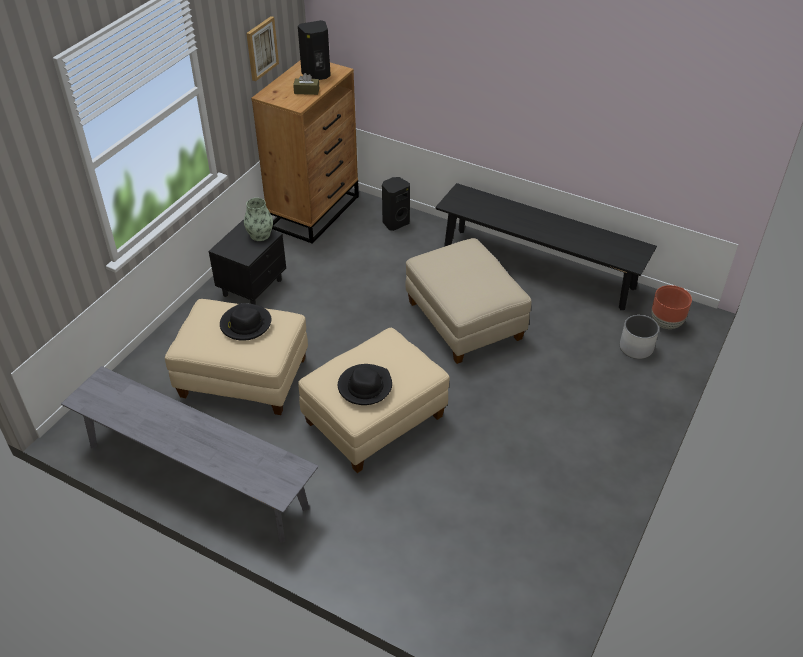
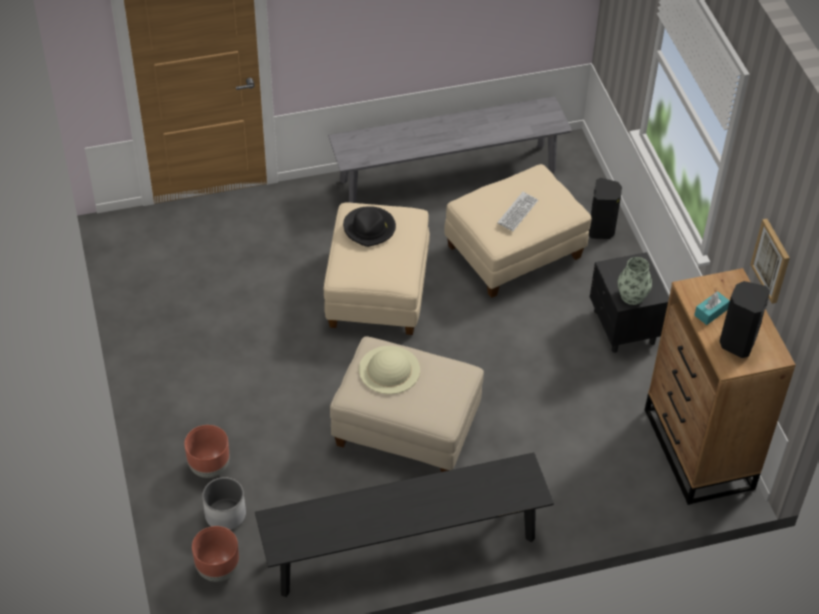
camera: 135 degrees right, 5 degrees up
(245, 324) = (517, 212): black hat -> keyboard
(306, 91) = (710, 312): brown tissue box -> turquoise tissue box
(395, 222) = (606, 498): black speaker -> black speaker (601, 229)
(471, 286) = (389, 370): none -> beige hat
(623, 382) = (210, 467): none -> brown planter

